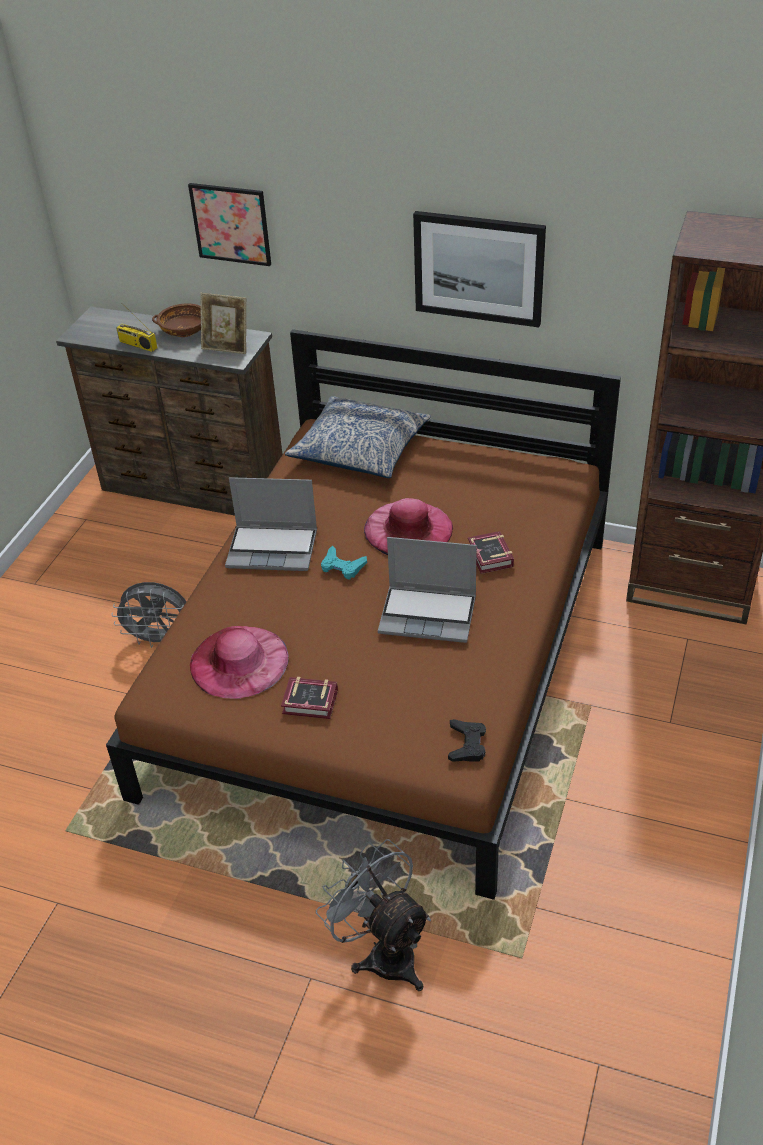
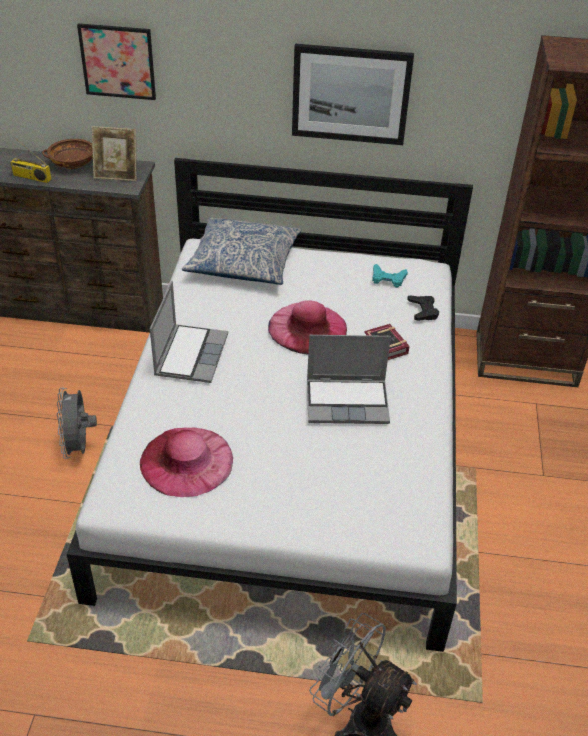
camera: 15 degrees left, 0 degrees up
(160, 639) = (79, 447): grey fan -> grey fan turned 90 degrees clockwise
(274, 548) = (190, 354): laptop -> laptop turned 75 degrees counterclockwise
(312, 703) = (266, 493): book -> none
(342, 566) = (258, 365): turquoise game controller -> turquoise game controller (388, 279)
(388, 660) = (292, 446): brown bed -> white bed
(467, 744) = (417, 516): black game controller -> black game controller (423, 310)

